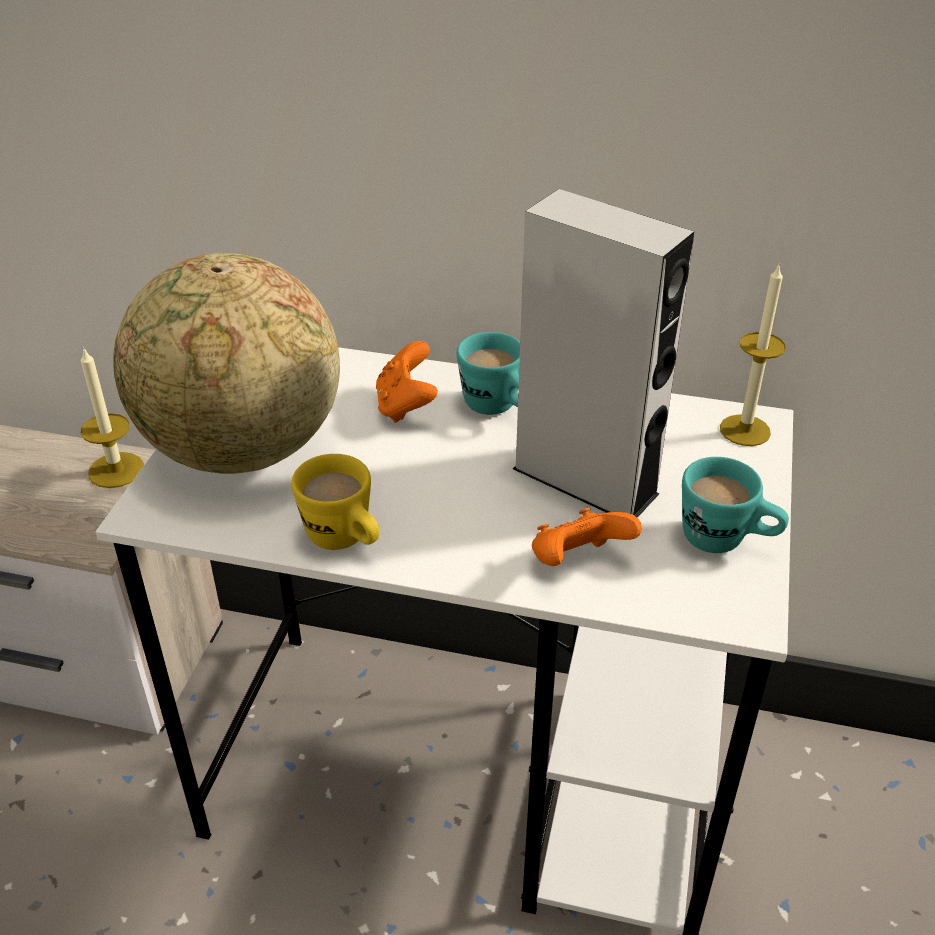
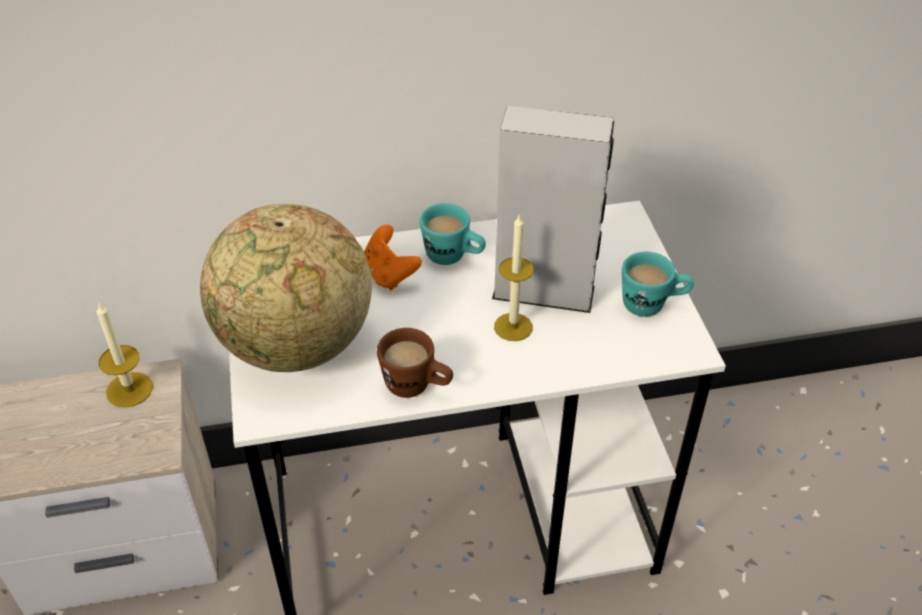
camera: 25 degrees left, 5 degrees up
(345, 541) = (417, 387): yellow mug -> brown mug
(577, 562) = (574, 350): orange game controller -> none
(745, 430) = (619, 224): candle -> candle (513, 327)

